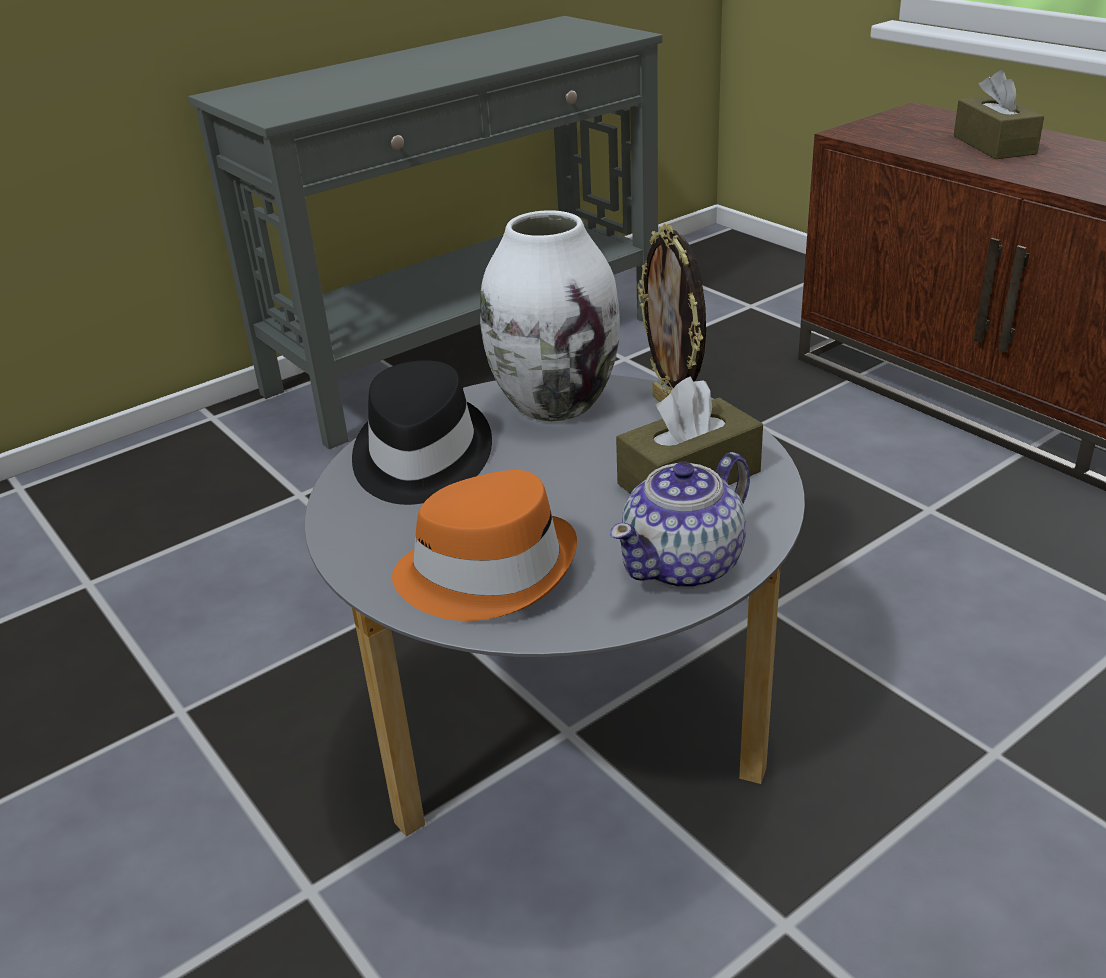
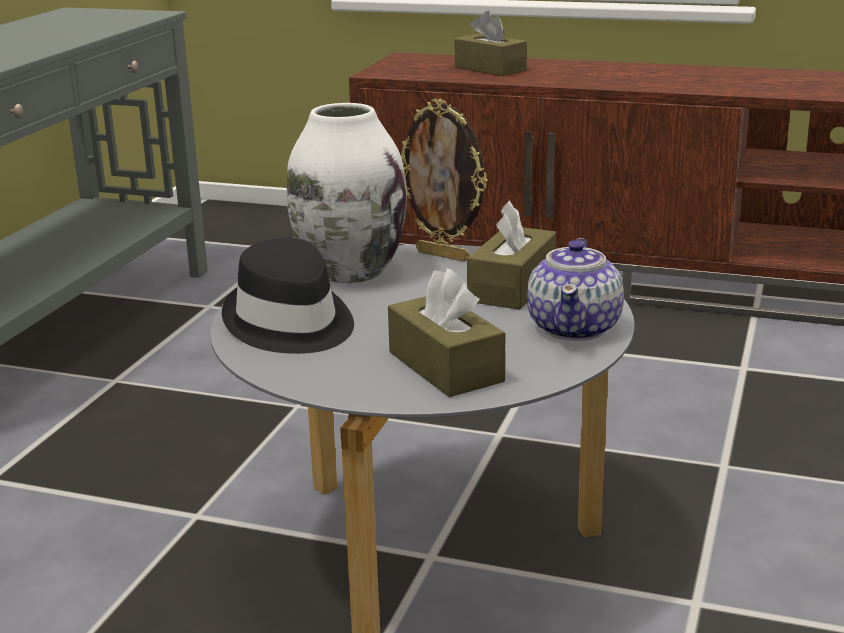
camera: 35 degrees left, 10 degrees down
(487, 571) = (445, 367): orange hat -> brown tissue box

